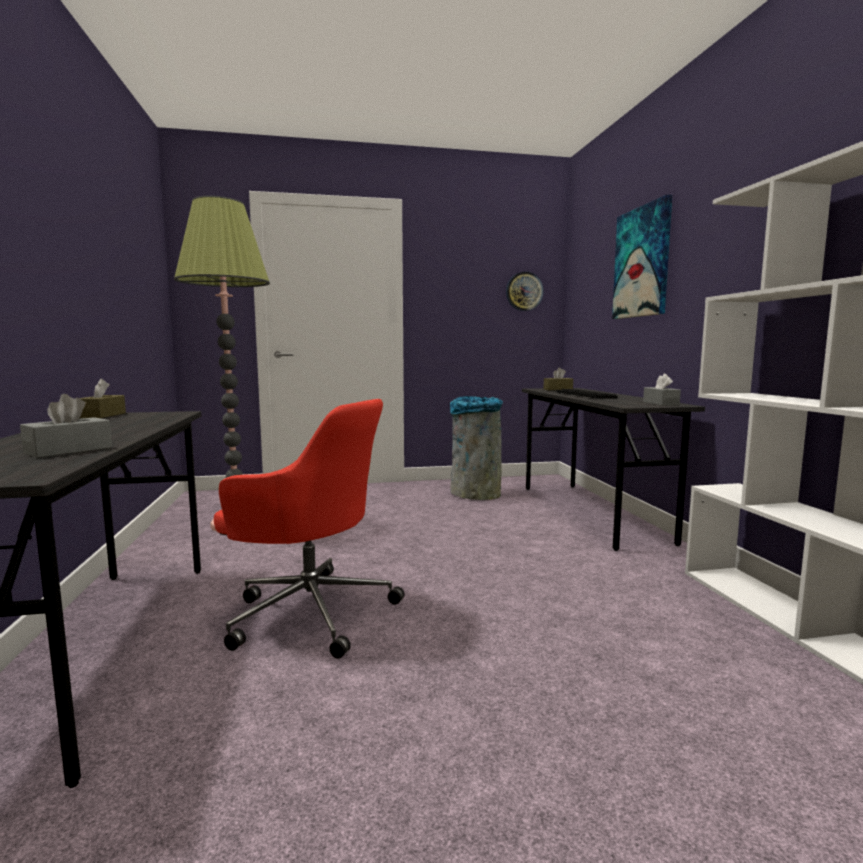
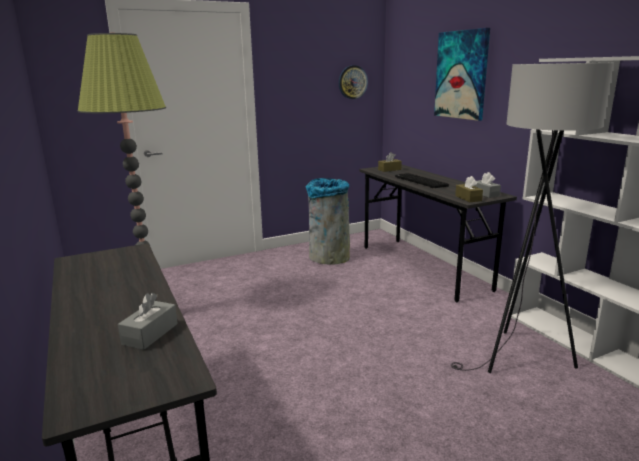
camera: 15 degrees left, 10 degrees up
(102, 415) = (72, 263): brown tissue box -> brown tissue box (468, 198)
(310, 611) = (277, 393): red office chair -> none
(673, 624) = (518, 359): none -> grey floor lamp

